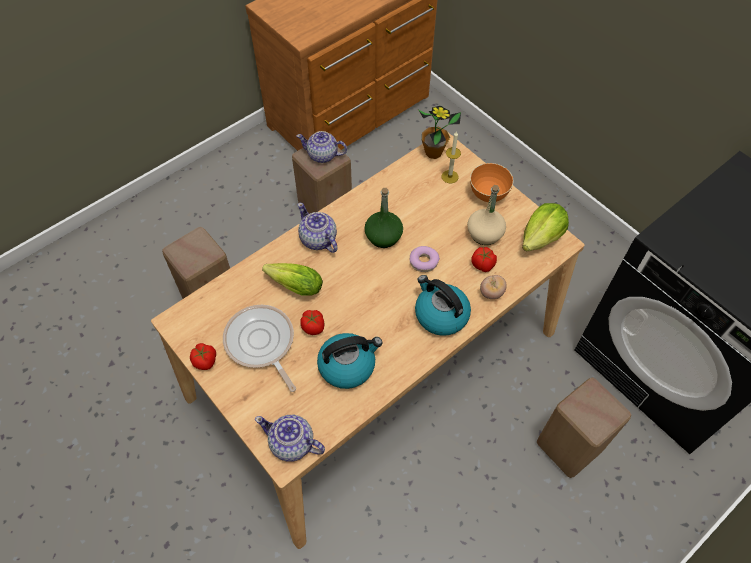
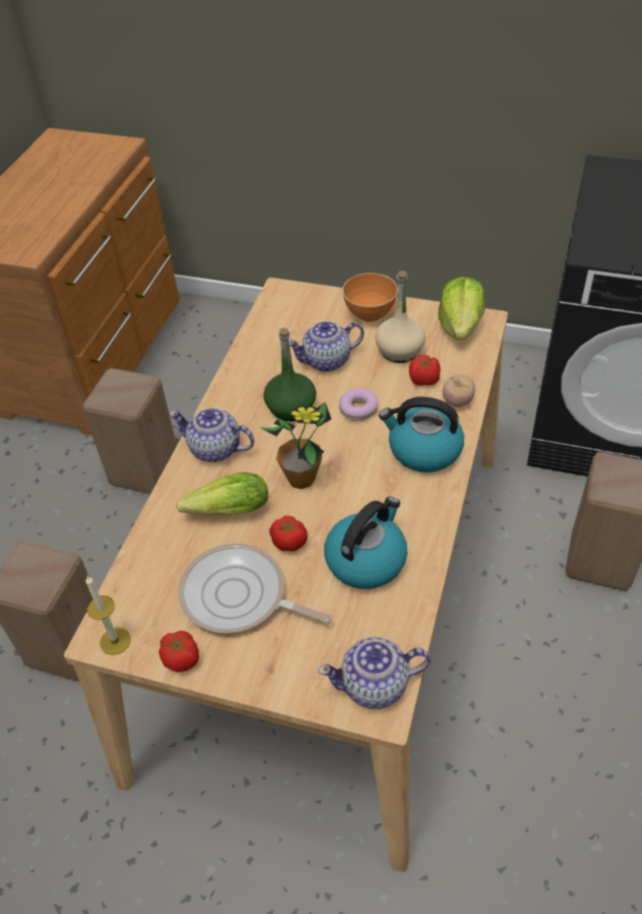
camera: 30 degrees left, 10 degrees down
(323, 155) = (123, 388): teapot -> teapot (327, 361)
(433, 152) = (276, 303): potted plant -> potted plant (301, 479)
(449, 176) = (314, 316): candle -> candle (115, 641)

